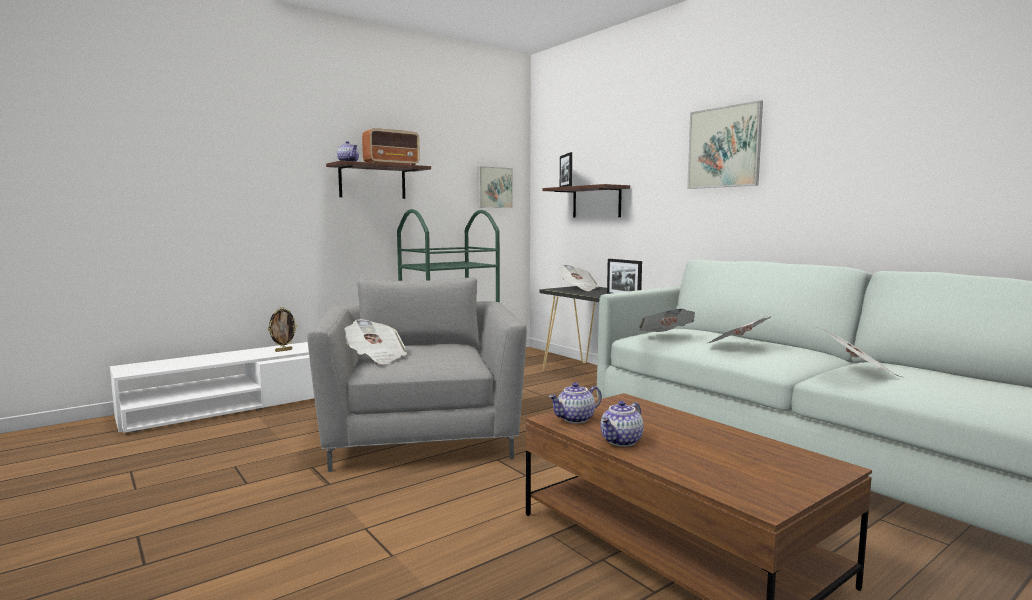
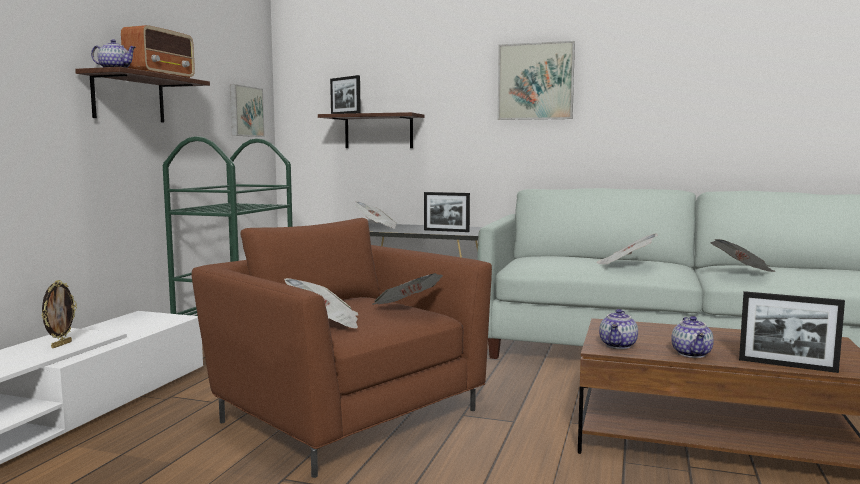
camera: 35 degrees left, 0 degrees up
(422, 436) = (346, 413): grey armchair -> brown armchair
(665, 337) = (554, 264): newspaper -> newspaper (407, 309)
(689, 475) = (787, 365): none -> picture frame

